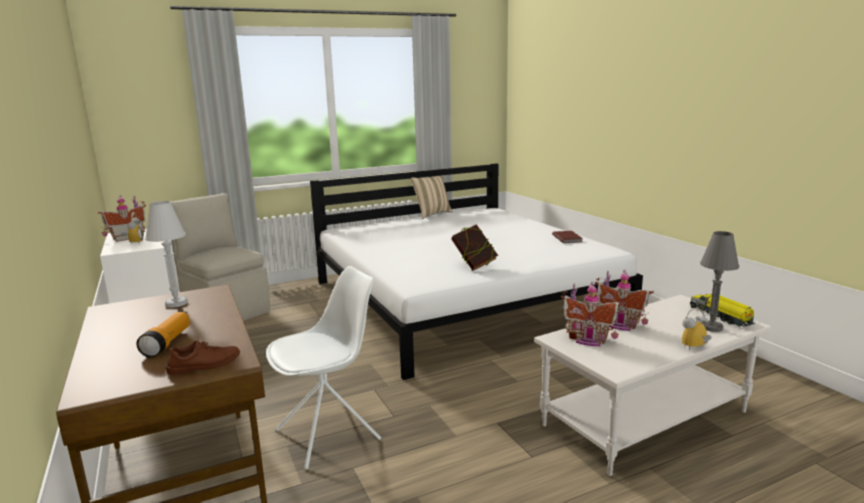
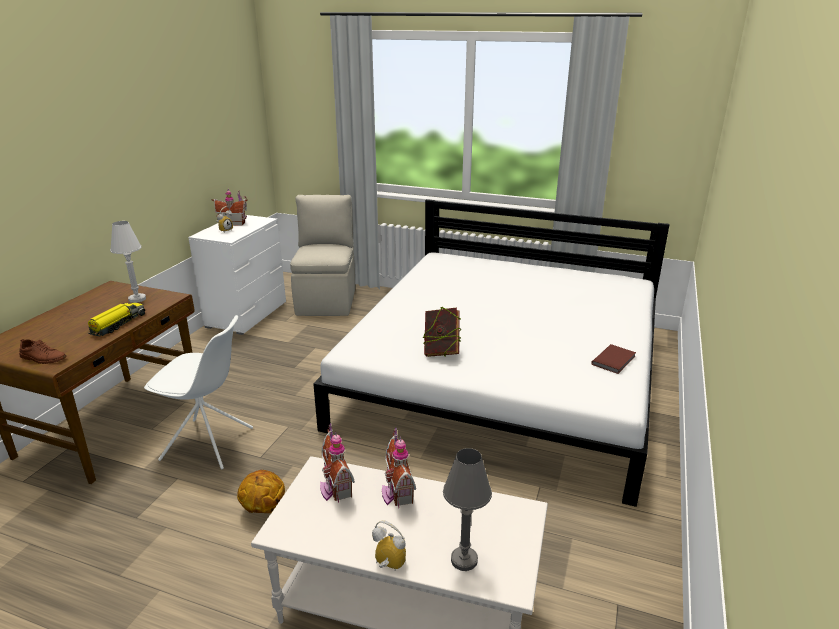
camera: 45 degrees right, 10 degrees up
(167, 343) = (68, 331): flashlight -> none
(431, 214) = (556, 266): beige pillow -> none
(466, 438) = (263, 509): none -> basketball
(721, 316) = (510, 556): toy truck -> toy truck (118, 324)

